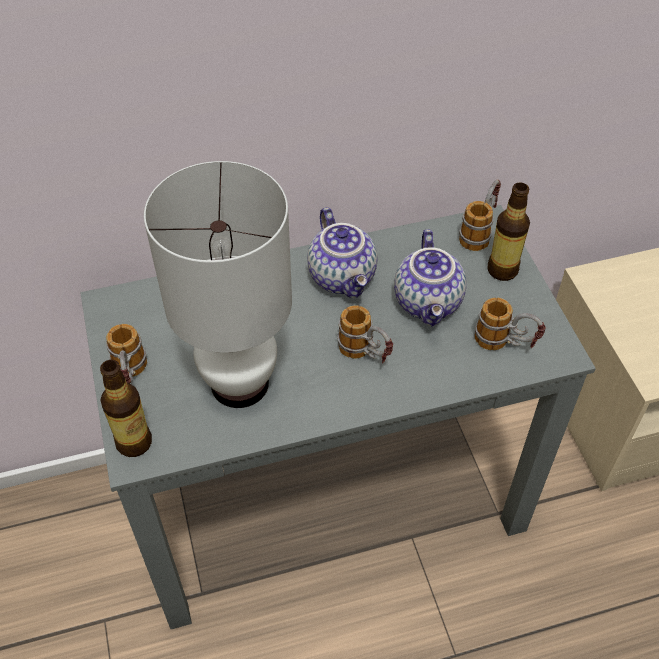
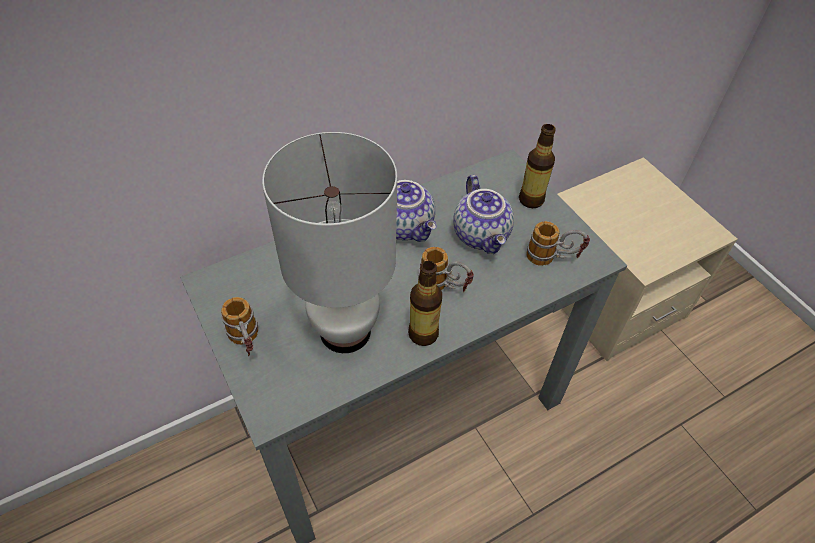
camera: 15 degrees left, 0 degrees up
(134, 442) = (266, 401): bottle -> bottle (423, 334)
(480, 231) = (503, 172): mug -> none

